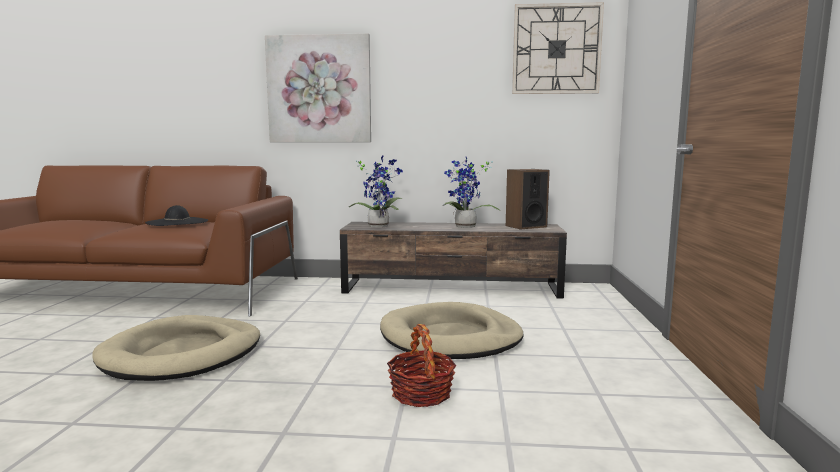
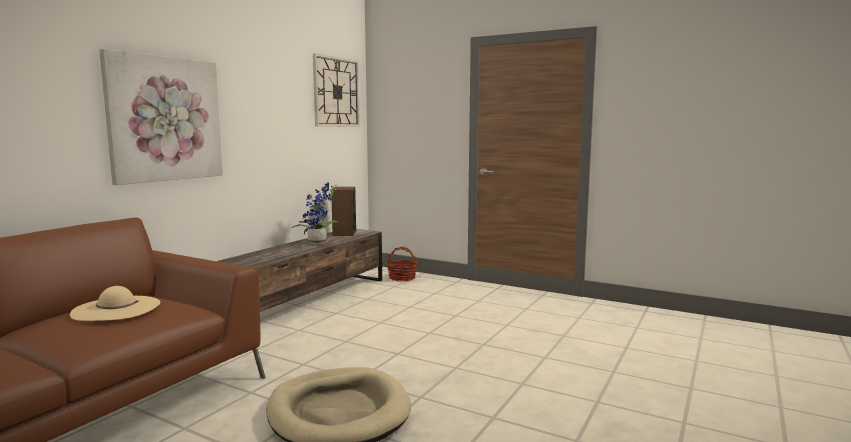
camera: 65 degrees left, 0 degrees up
(177, 222) = (116, 308): black hat -> beige hat
(379, 226) = (262, 258): potted plant -> none
(421, 394) = (497, 342): basket -> basket (402, 278)
(450, 337) = (417, 319): beige dog bed -> none

